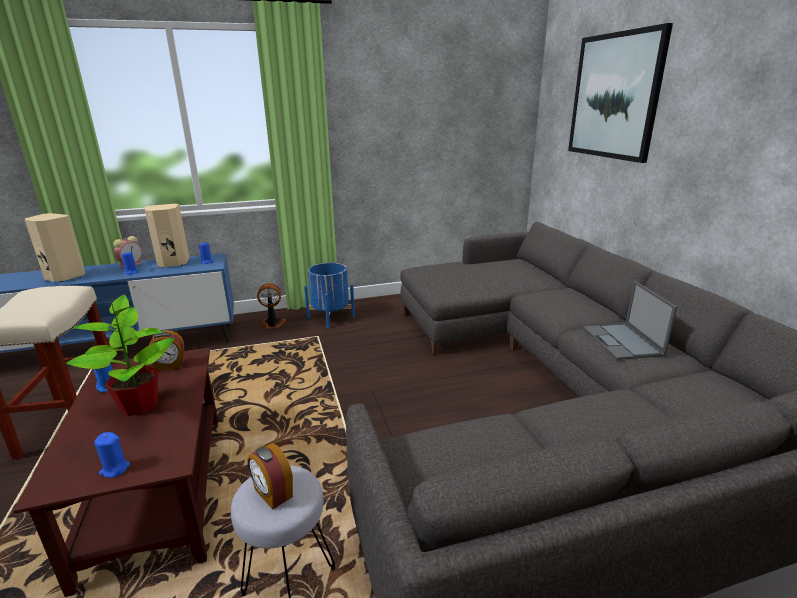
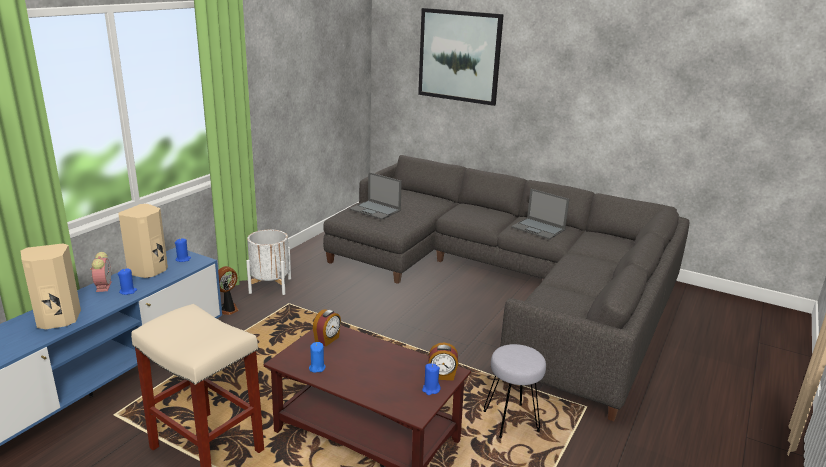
camera: 45 degrees left, 0 degrees up
(139, 405) = (365, 364): potted plant -> none
(272, 494) = (518, 357): alarm clock -> alarm clock (442, 375)
(331, 317) = (270, 285): blue planter -> white planter
(455, 270) = (375, 210): none -> laptop

